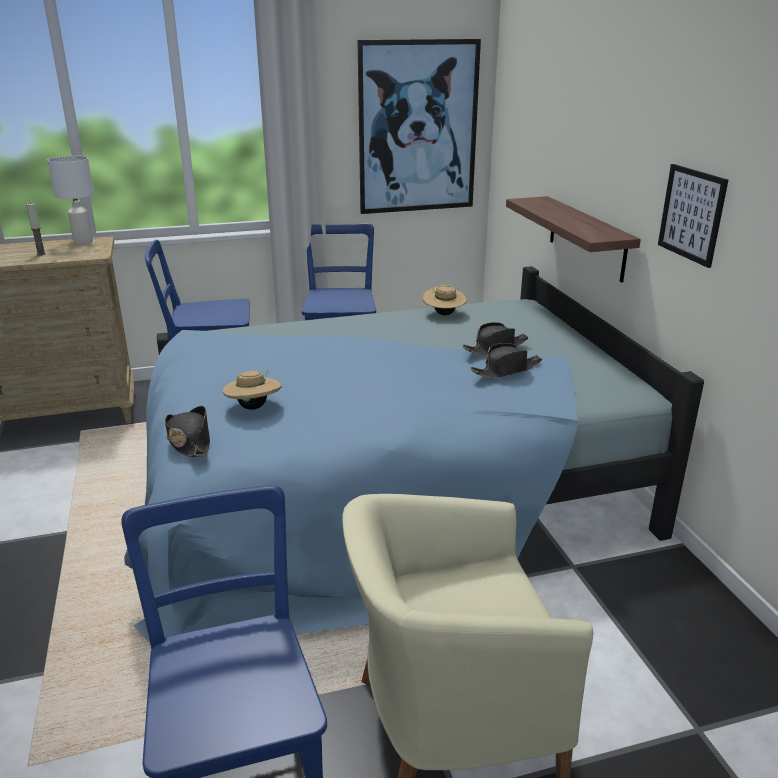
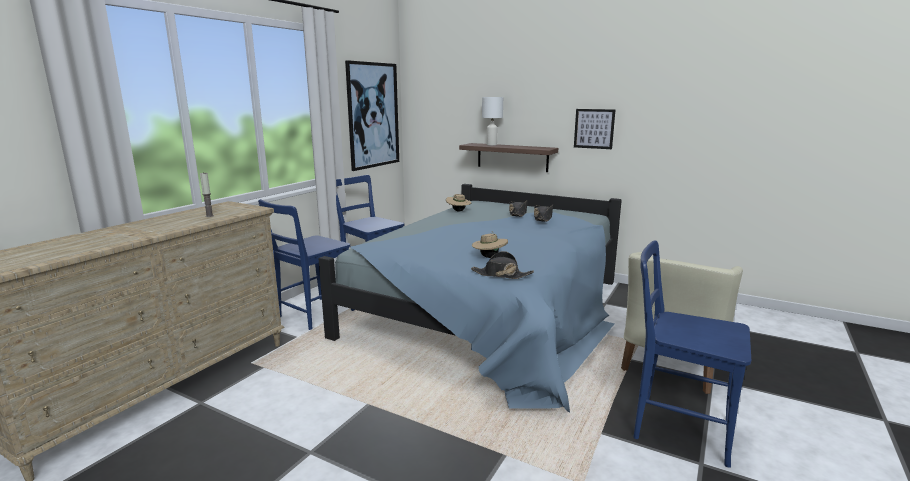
camera: 45 degrees left, 10 degrees down
(83, 241) = (216, 206): white table lamp -> white table lamp (491, 144)

